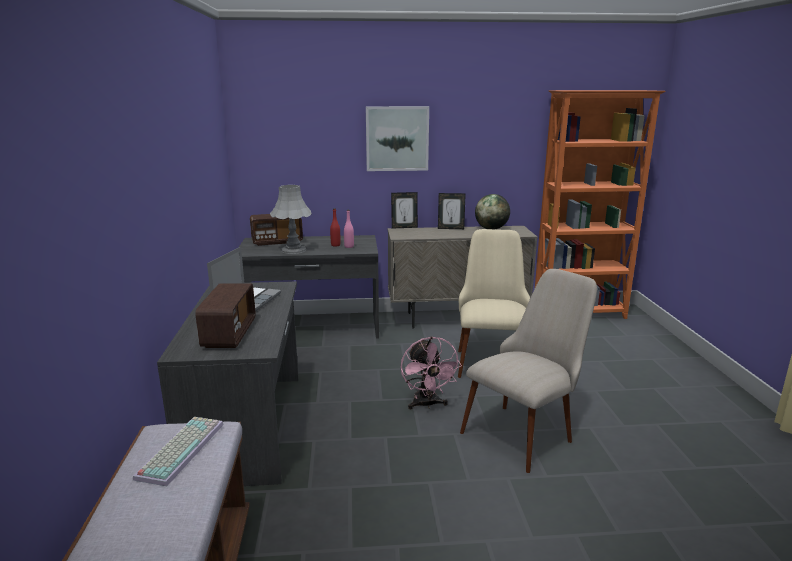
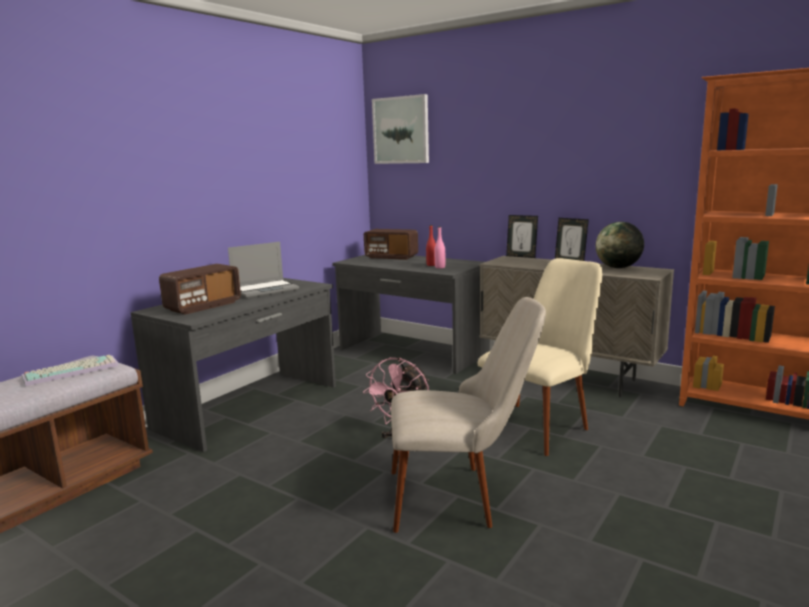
camera: 40 degrees right, 5 degrees down
(293, 250) = (387, 264): grey table lamp -> none
(397, 138) = (516, 152): picture -> picture (401, 130)

